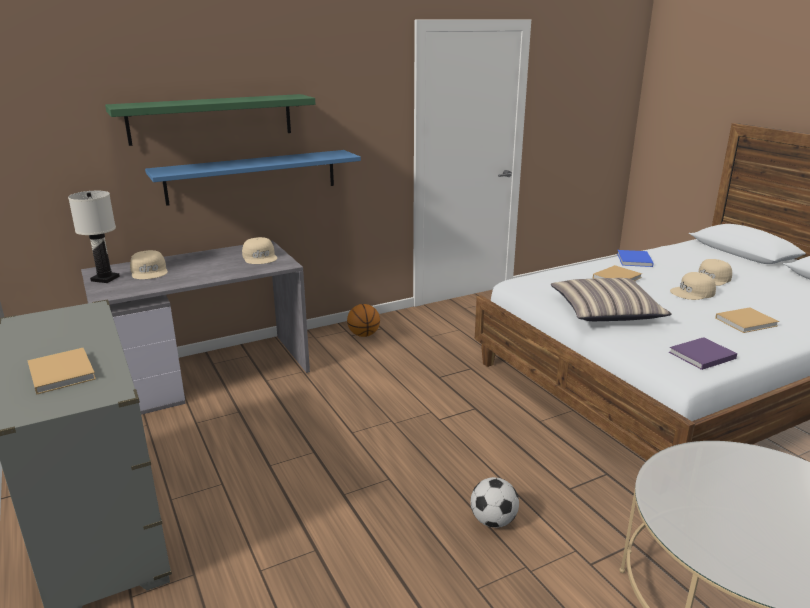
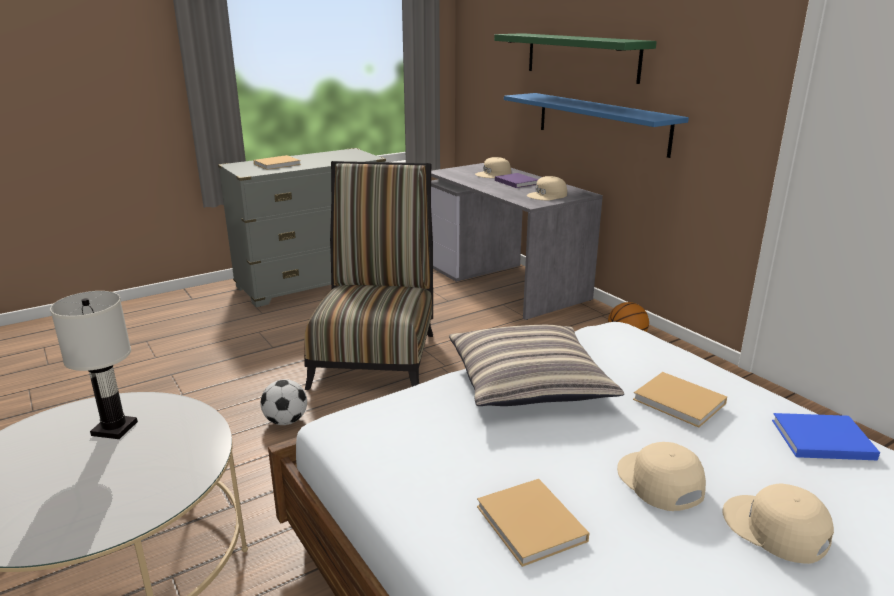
camera: 85 degrees right, 0 degrees up
(105, 279) = (473, 168): white table lamp -> white table lamp (114, 429)
(358, 462) = (376, 354): none -> chair
(700, 356) = (382, 440): purple book -> purple book (516, 182)

